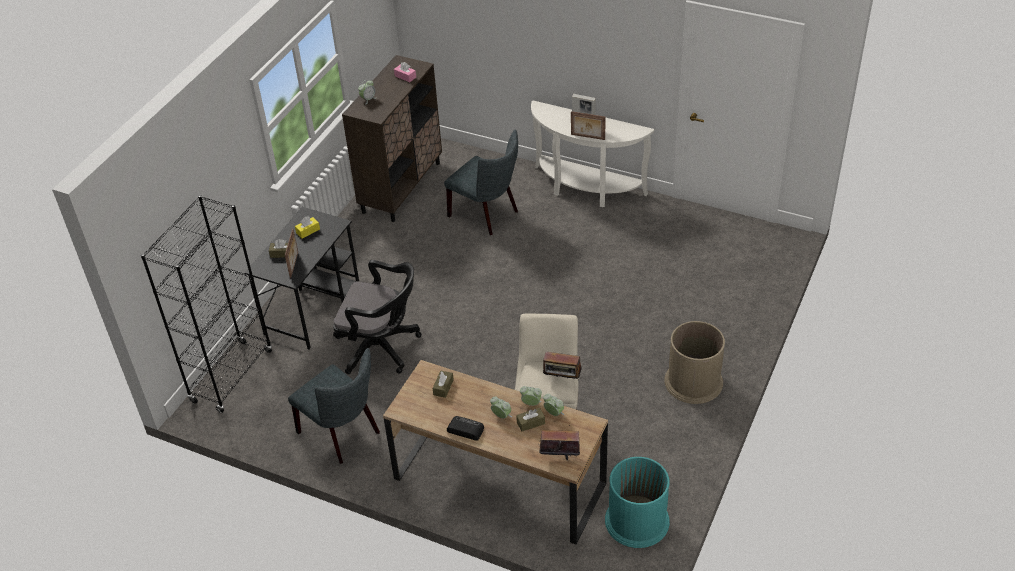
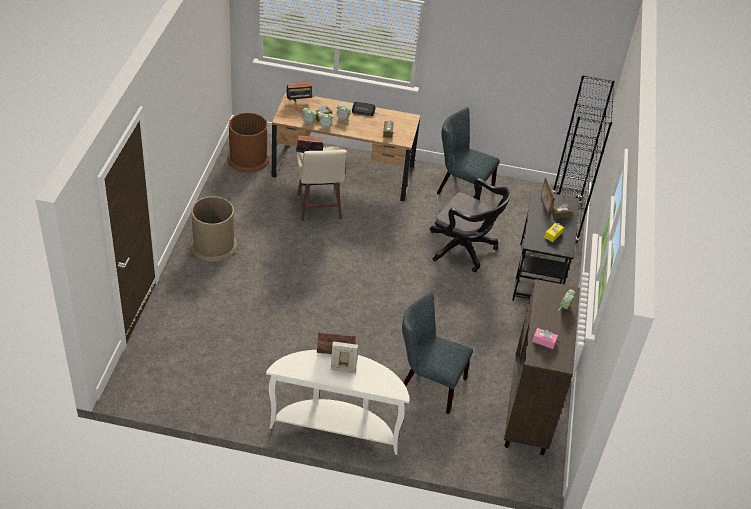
camera: 160 degrees right, 0 degrees up
(382, 348) = (464, 249): black office chair -> black office chair turned 150 degrees counterclockwise
(637, 521) = (248, 159): turquoise trash can -> brown trash can

